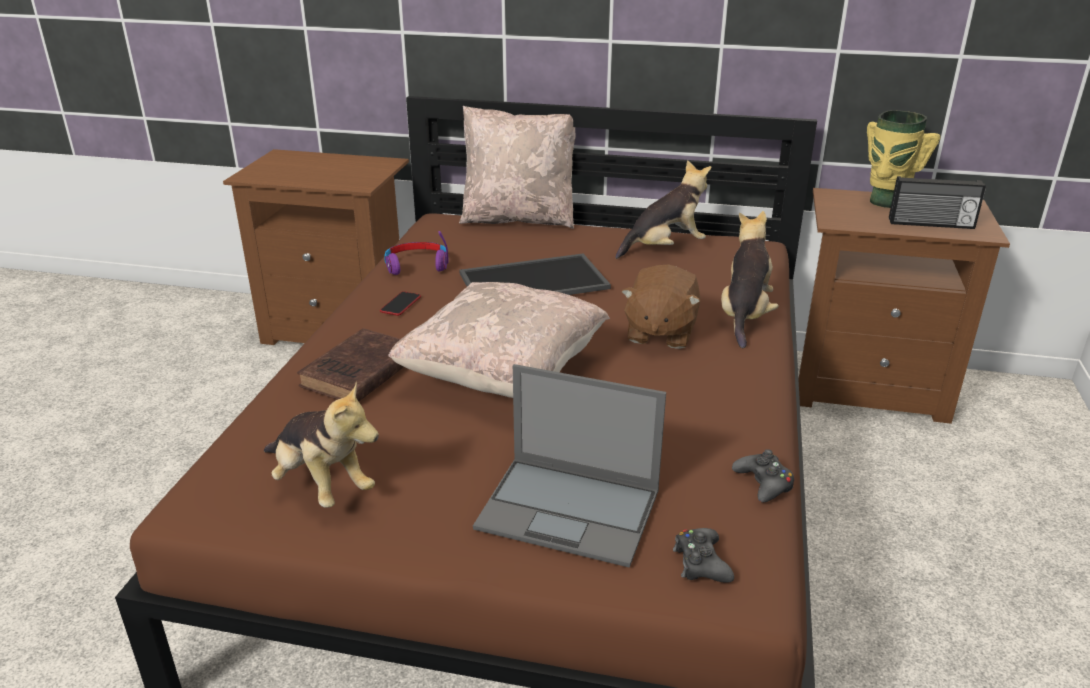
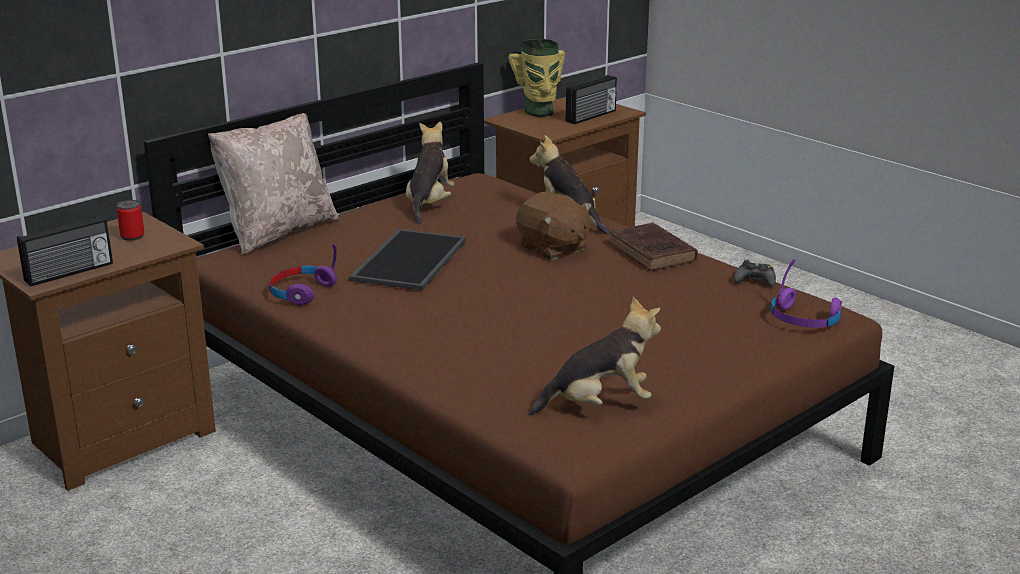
camera: 55 degrees left, 5 degrees down
(272, 177) = (69, 273): none -> radio
(357, 170) = (132, 236): none -> can
(358, 373) = (460, 358): brown book -> brown book (653, 253)
(400, 304) = (366, 316): phone -> none
(503, 375) = (535, 311): beige pillow -> none
(571, 510) = (720, 336): laptop -> none
(701, 563) = (804, 319): black game controller -> purple headphones

